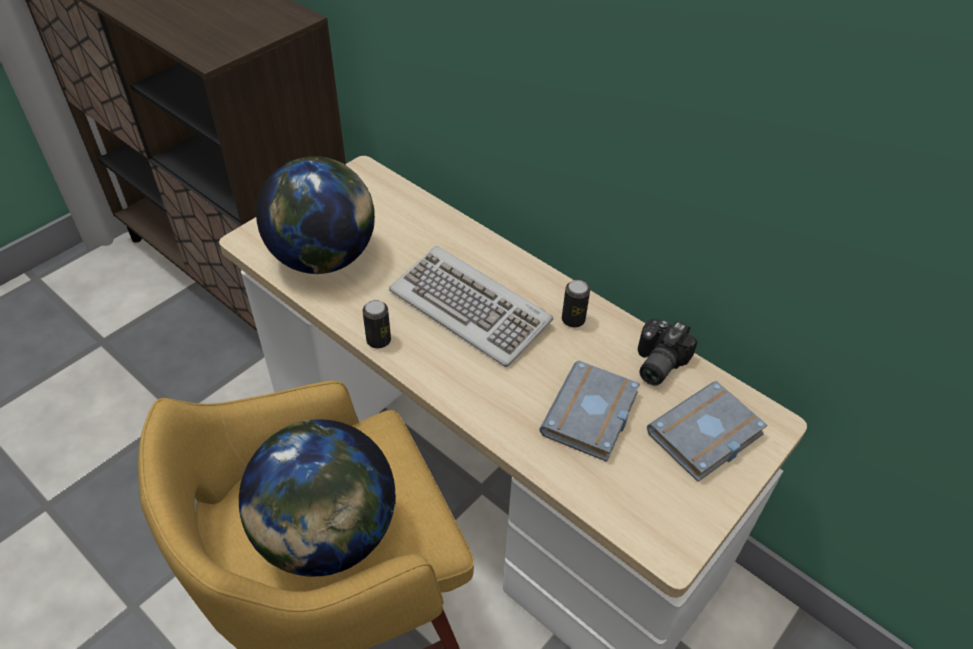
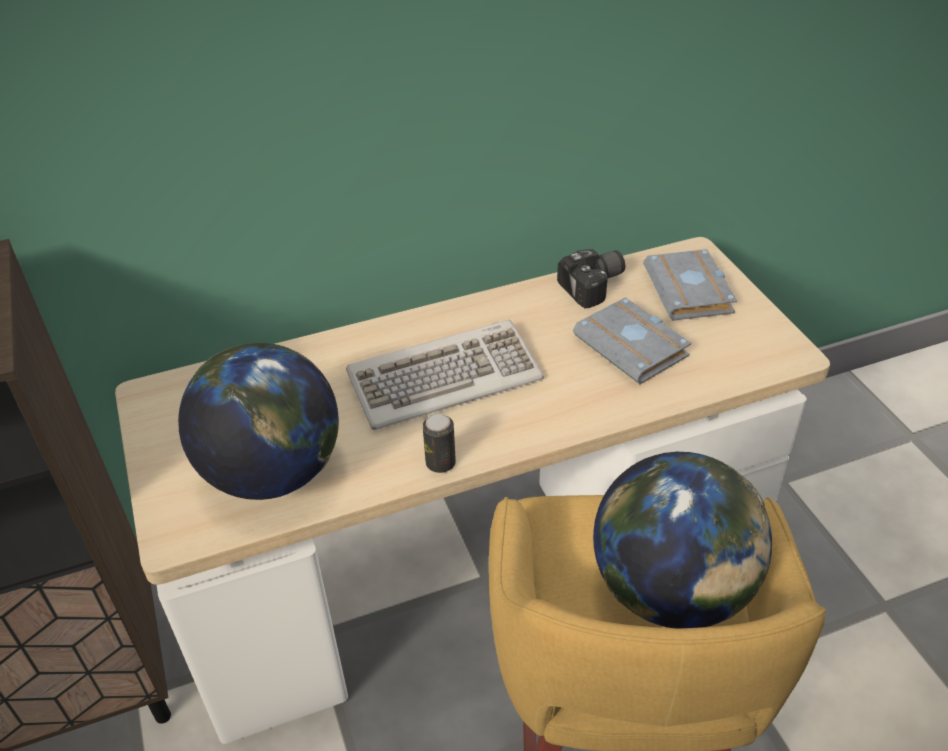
camera: 60 degrees left, 5 degrees down
(573, 320) = (510, 315): can -> none
(655, 363) = (595, 287): camera -> camera turned 90 degrees counterclockwise

